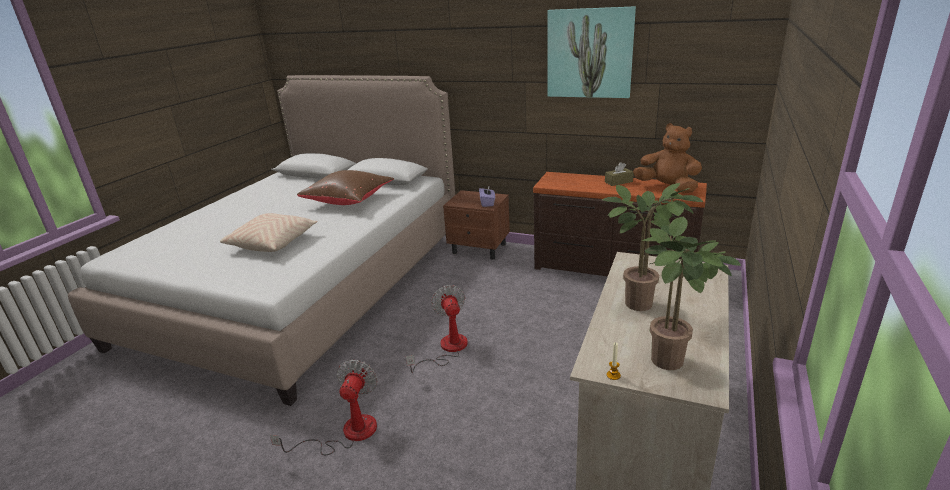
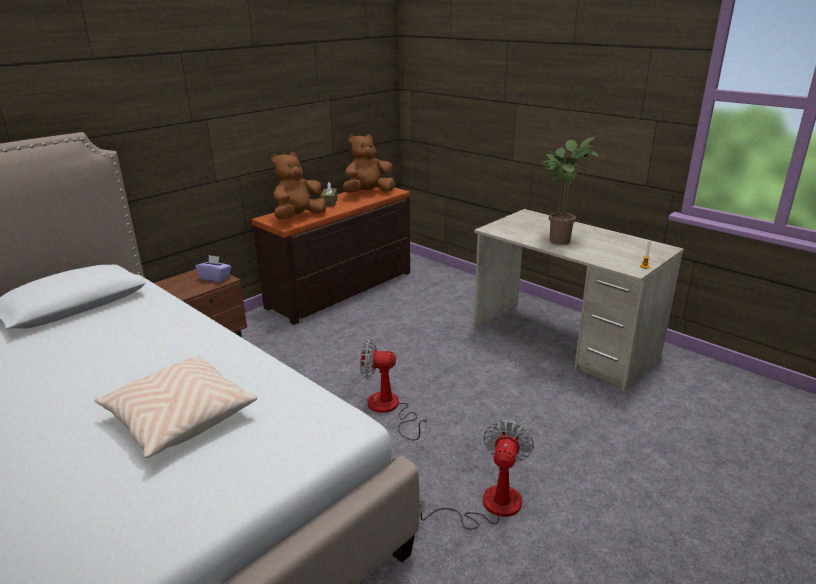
camera: 70 degrees left, 0 degrees up
(347, 433) = (488, 506): fan -> fan turned 75 degrees clockwise
(349, 200) = (109, 340): brown pillow -> none
(567, 183) = (298, 217): none -> brown plush toy
(589, 53) = (270, 77): picture -> none
(672, 363) = (636, 249): potted plant -> none

